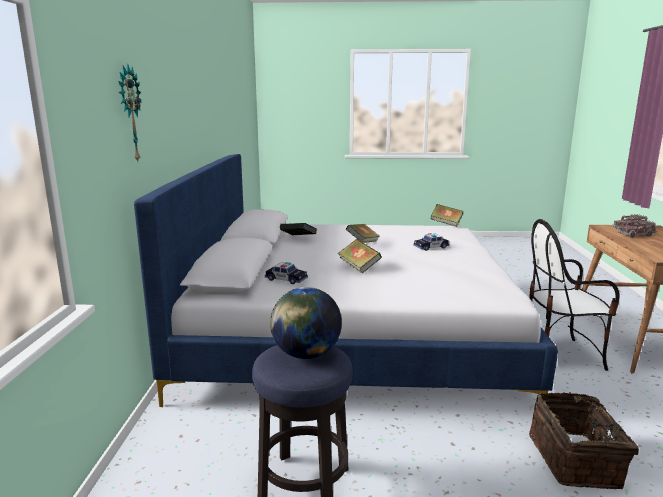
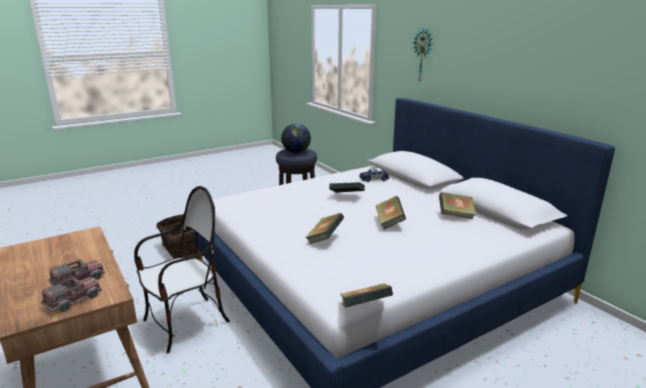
camera: 145 degrees right, 5 degrees up
(431, 247) = (325, 239): toy car -> book

